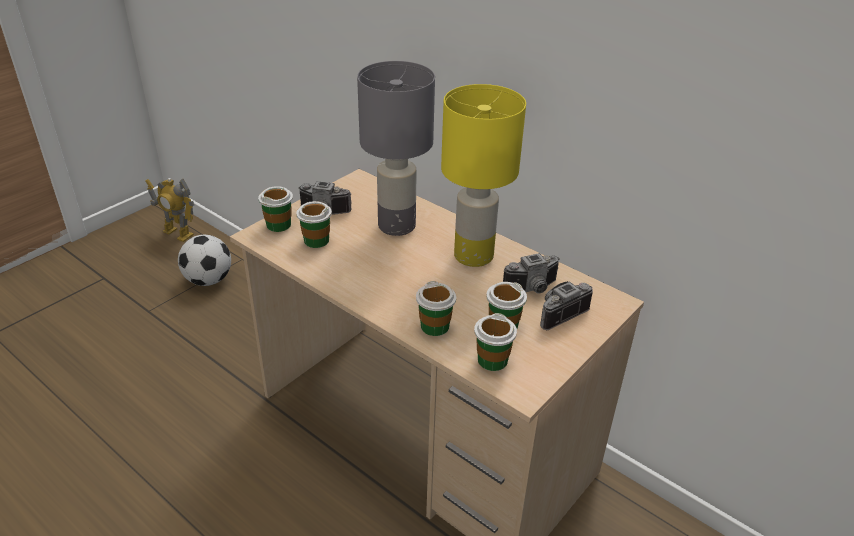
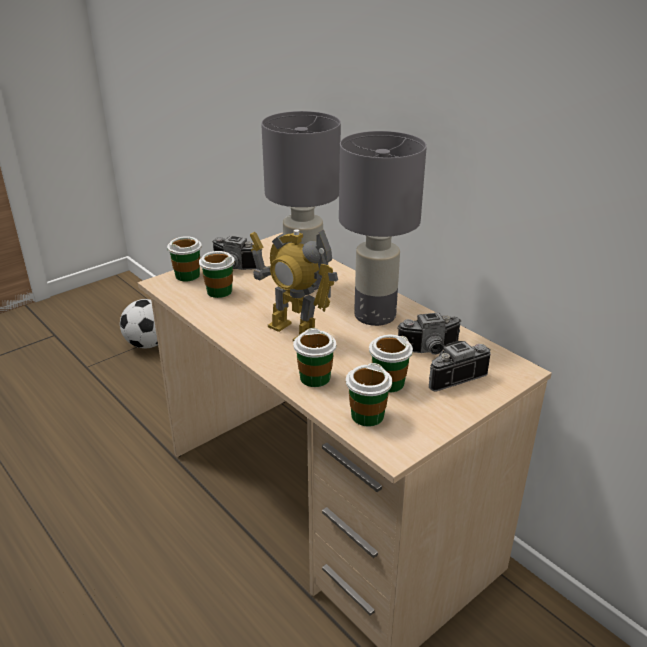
camera: 10 degrees right, 5 degrees down
(178, 233) = (131, 301): toy robot -> toy robot (293, 331)
(473, 255) = (374, 315): yellow table lamp -> grey table lamp

